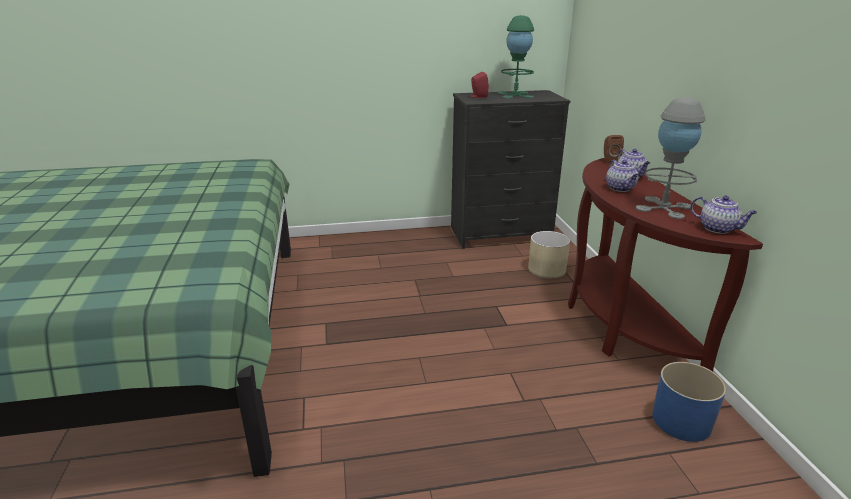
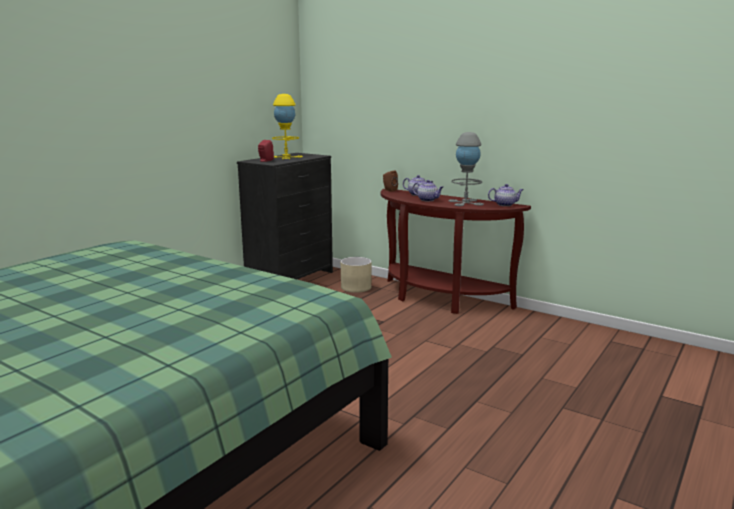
camera: 45 degrees left, 10 degrees down
(515, 95) = (286, 157): green table lamp -> yellow table lamp
(682, 421) = (527, 324): blue planter -> none

